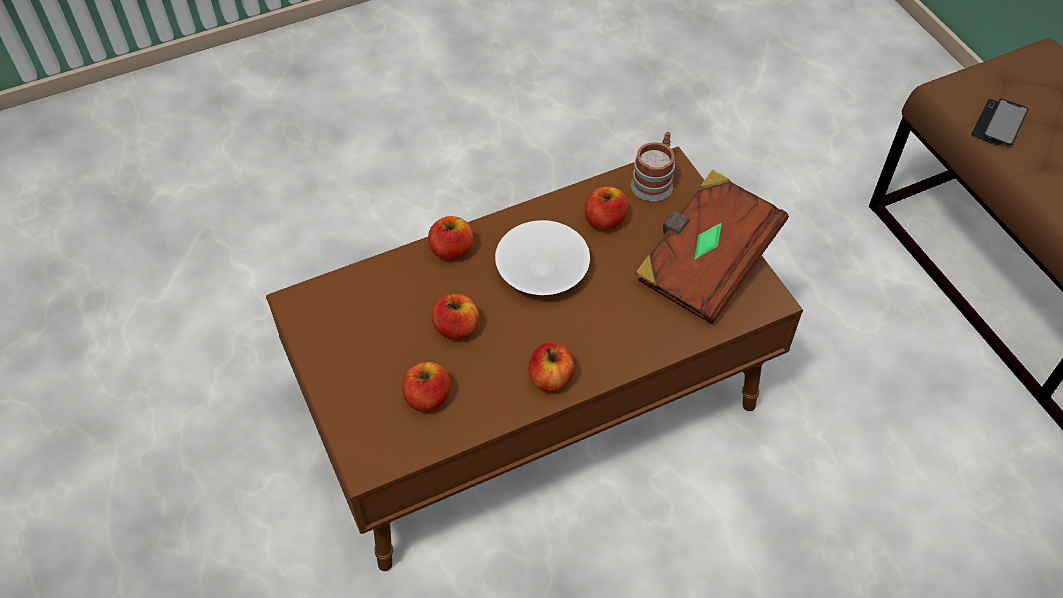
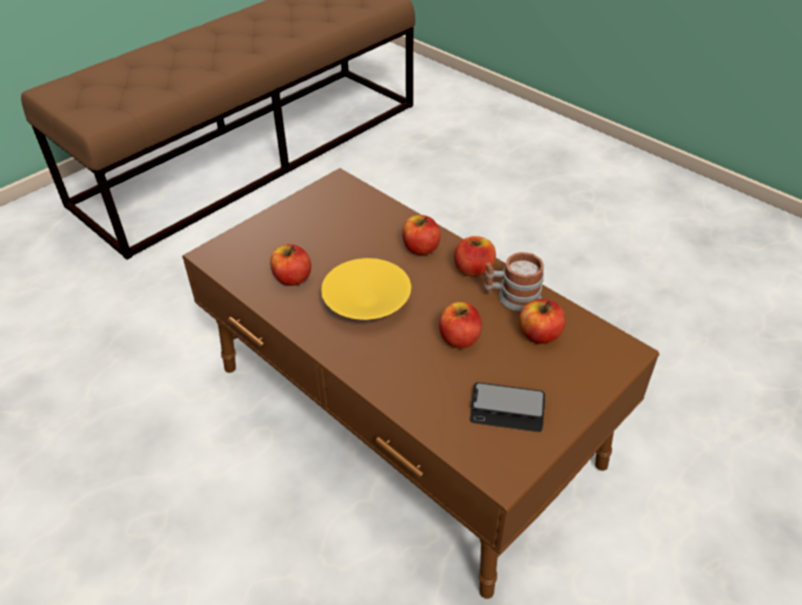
camera: 110 degrees left, 10 degrees down
(451, 250) = (372, 370): apple -> apple (420, 248)
(543, 270) = (367, 301): white bowl -> yellow bowl
(654, 181) = (232, 259): mug -> mug (512, 297)
(704, 263) = (317, 215): brown book -> none
(999, 123) = (129, 102): phone -> phone (507, 408)

